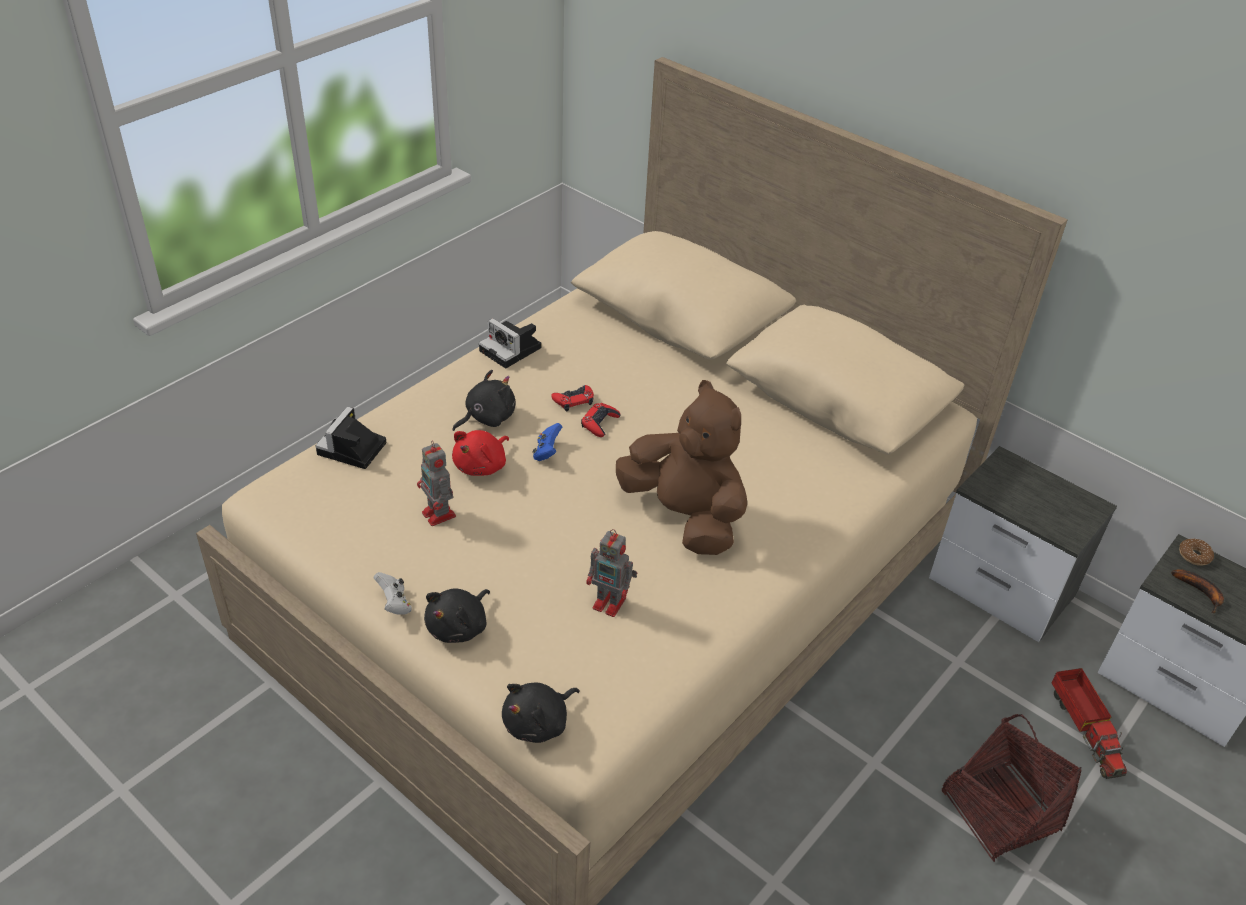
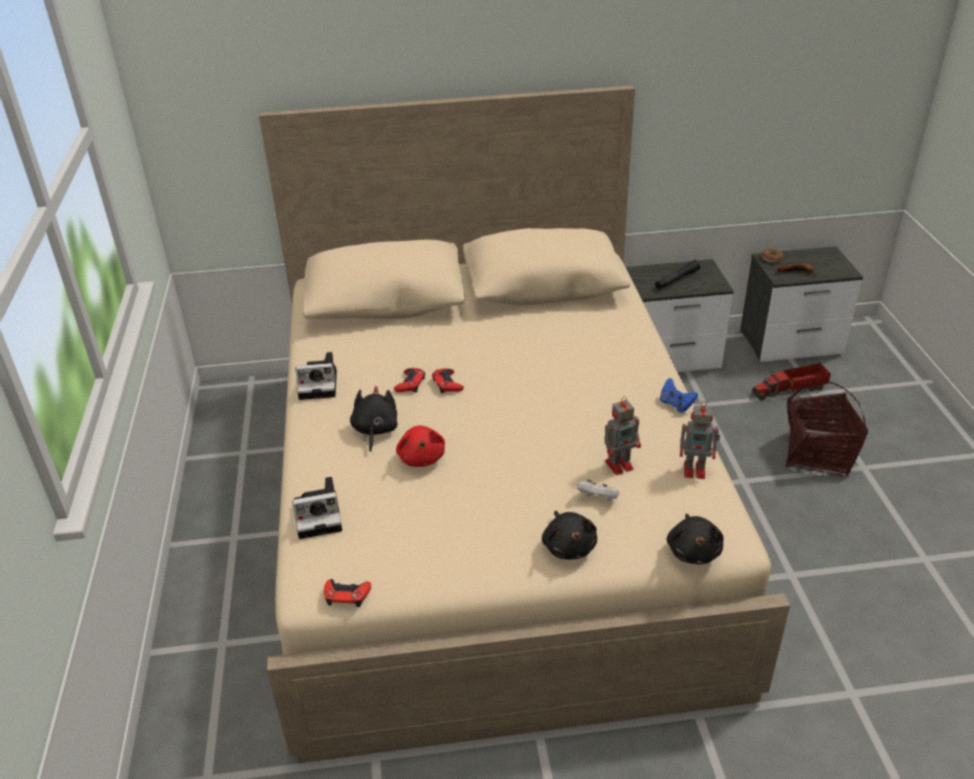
camera: 45 degrees left, 5 degrees down
(275, 520) = (347, 595): none -> red game controller
(351, 450) = (320, 515): camera -> camera turned 75 degrees counterclockwise
(394, 604) = (512, 569): white game controller -> white game controller (598, 499)
(439, 515) = (447, 502): toy robot -> toy robot (696, 470)
(547, 452) = (446, 421): blue game controller -> blue game controller (676, 404)
(684, 516) = (576, 394): brown plush toy -> none
(1032, 497) = (677, 279): none -> black flashlight
(1085, 728) = (791, 390): toy truck -> toy truck turned 135 degrees clockwise

